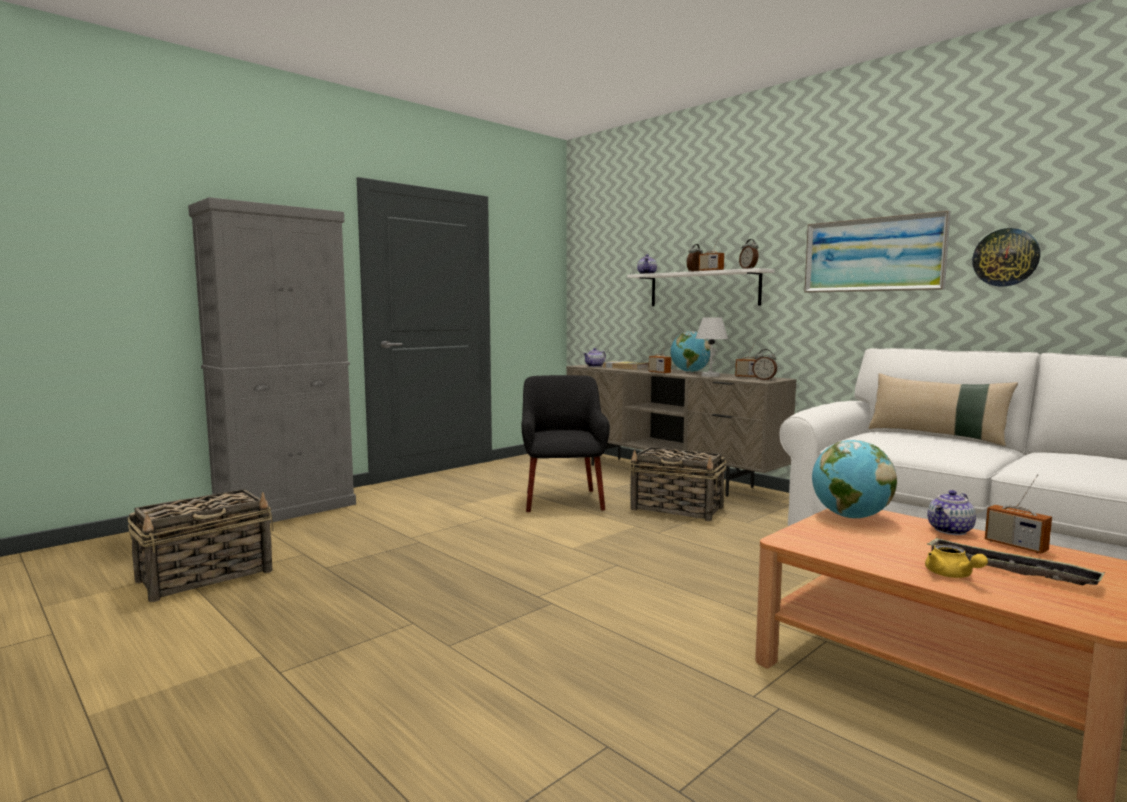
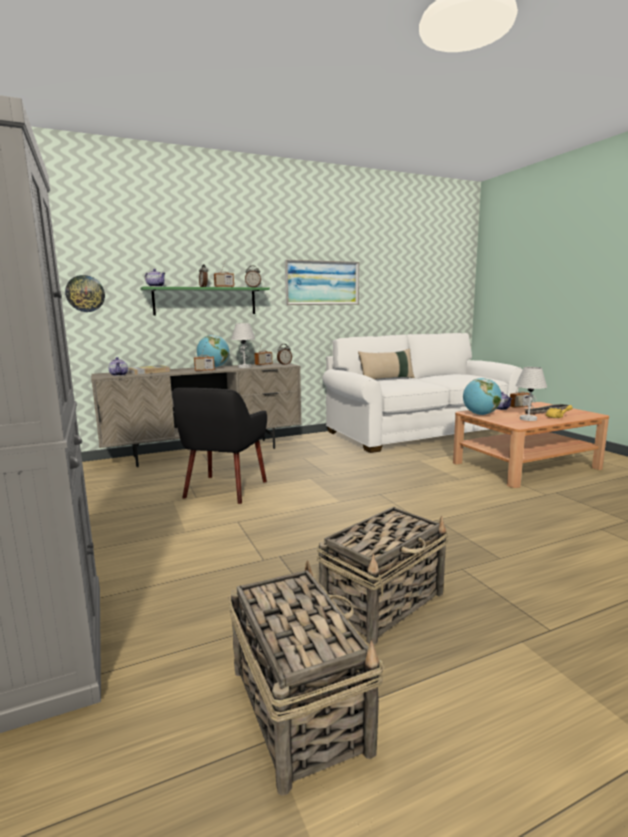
camera: 70 degrees left, 5 degrees up
(563, 500) = (224, 489): black armchair -> black armchair turned 90 degrees counterclockwise
(677, 509) = (286, 463): basket -> basket (384, 602)
(703, 289) = (205, 301): white shelf -> green shelf
(876, 549) = (527, 419): none -> white table lamp
(1005, 257) = (380, 289): wall clock -> wall clock (85, 293)

